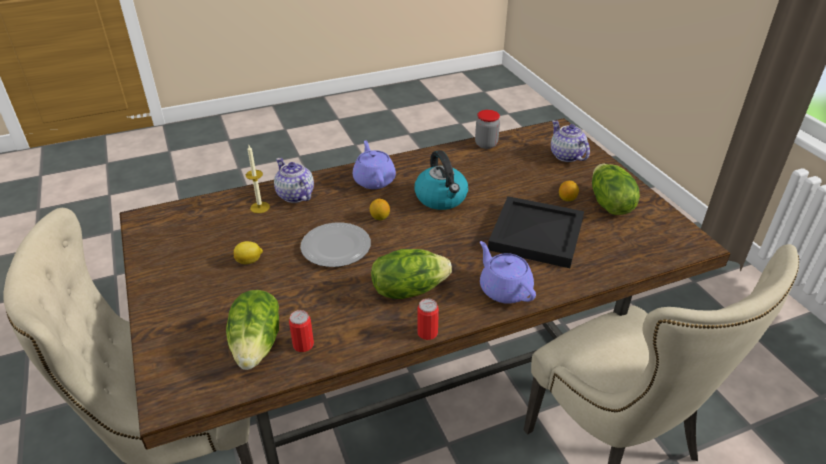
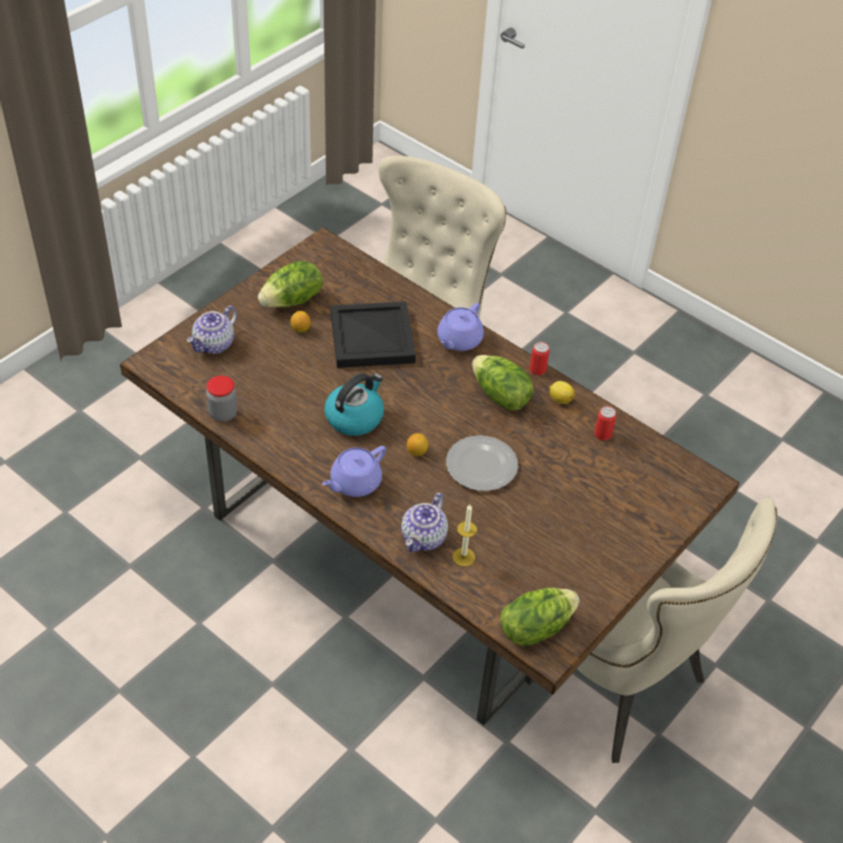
camera: 120 degrees left, 10 degrees up
(249, 261) = (544, 519): lemon -> lemon (560, 399)
(258, 344) = (623, 461): lettuce -> lettuce (535, 627)

